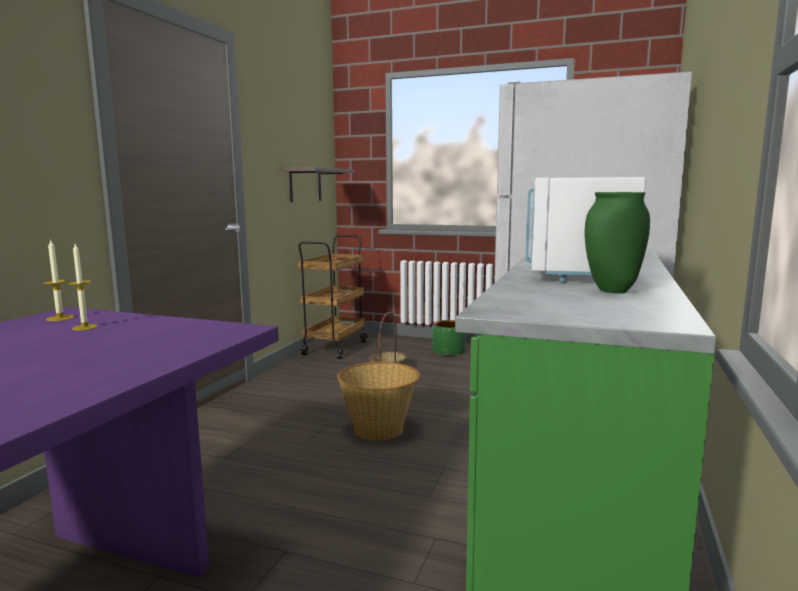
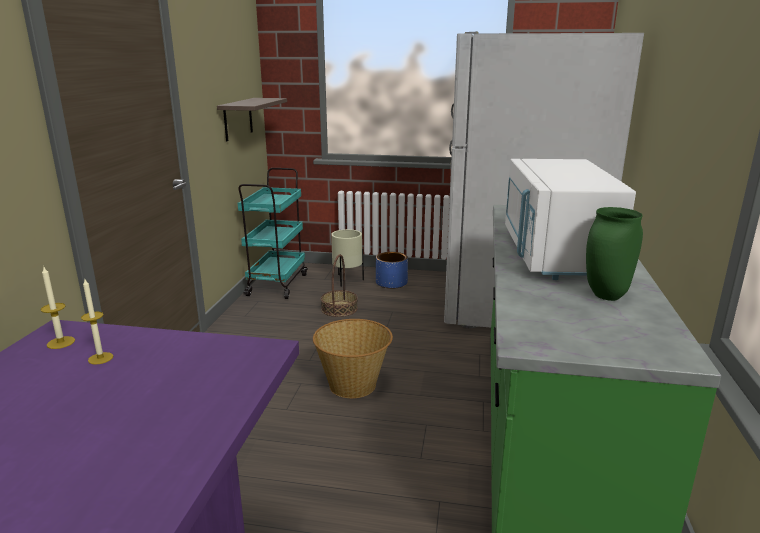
camera: 10 degrees left, 10 degrees up
(335, 348) = (277, 285): brown cart -> turquoise cart
(404, 348) = (347, 281): none -> beige planter
(448, 352) = (391, 283): green planter -> blue planter

